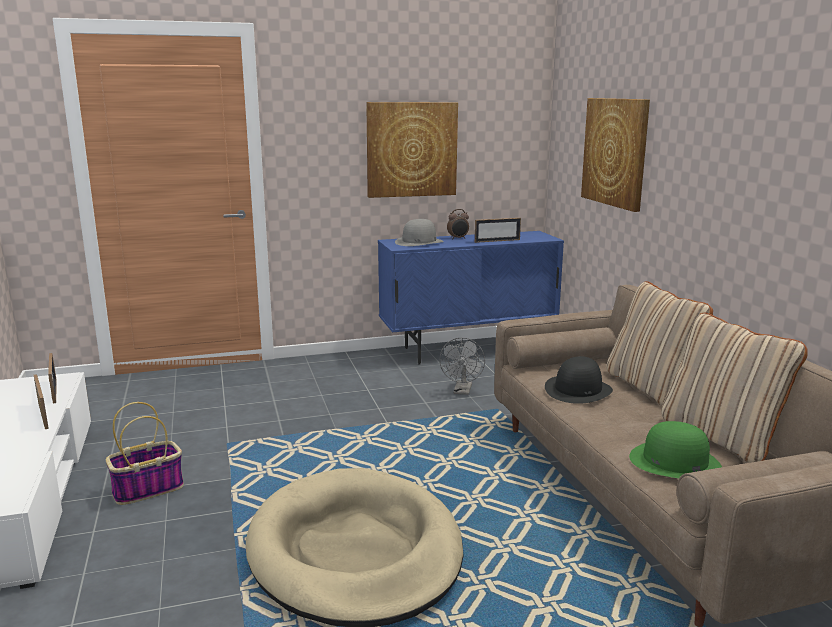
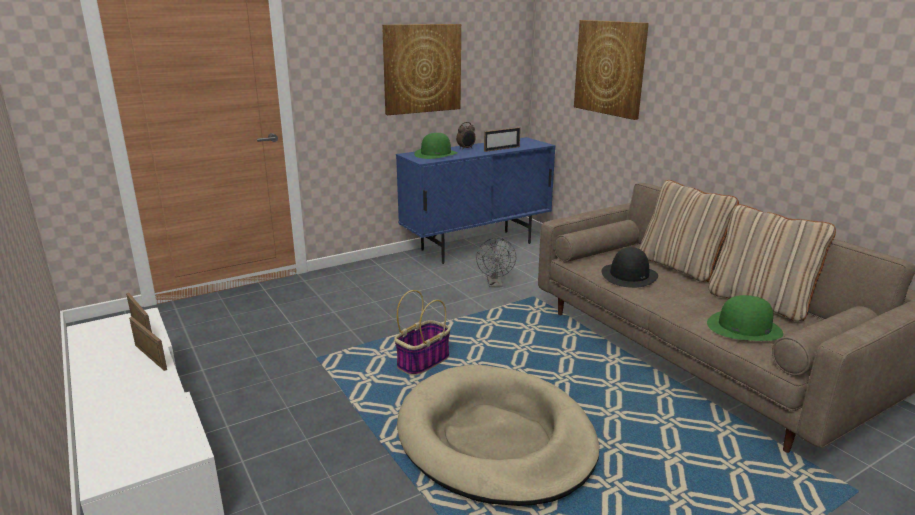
camera: 15 degrees left, 5 degrees up
(148, 489) = (269, 412): basket -> basket (423, 361)
(419, 242) = (436, 154): grey hat -> green hat

